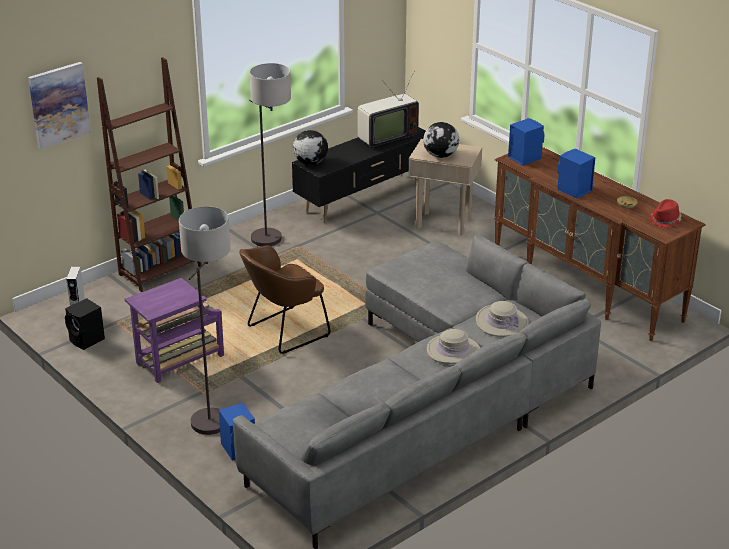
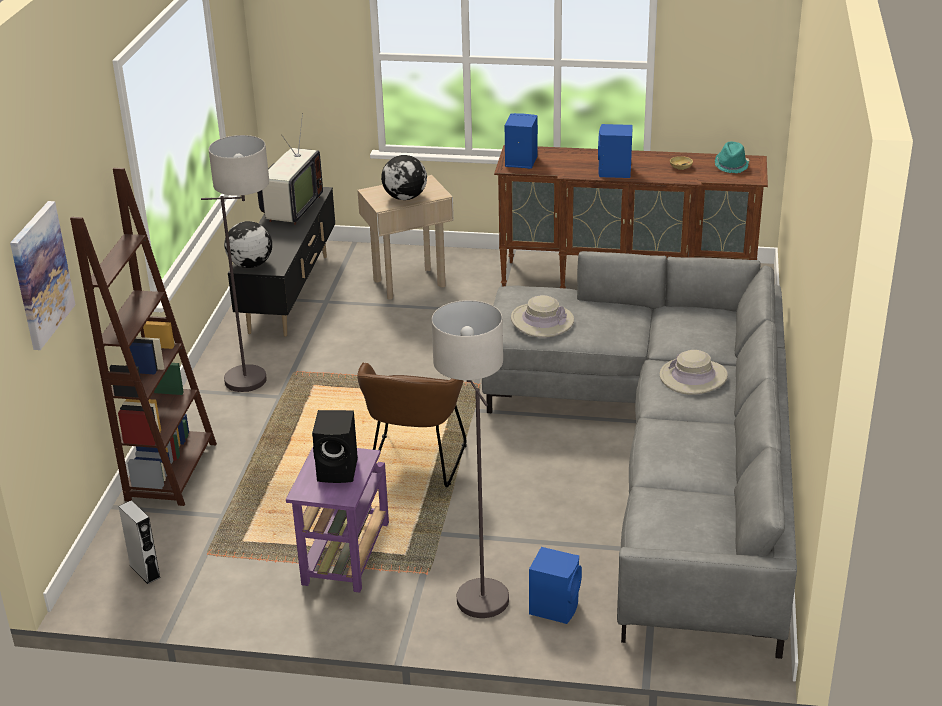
camera: 40 degrees left, 0 degrees up
(87, 340) = (201, 593): black speaker -> black speaker (339, 470)
(502, 322) = (692, 329): beige hat -> beige hat (542, 321)
(665, 220) = (731, 165): red hat -> turquoise hat

